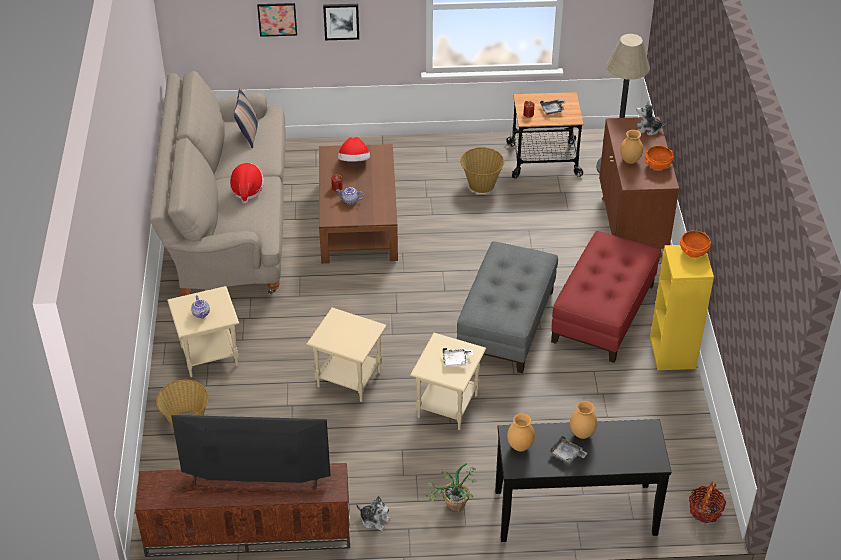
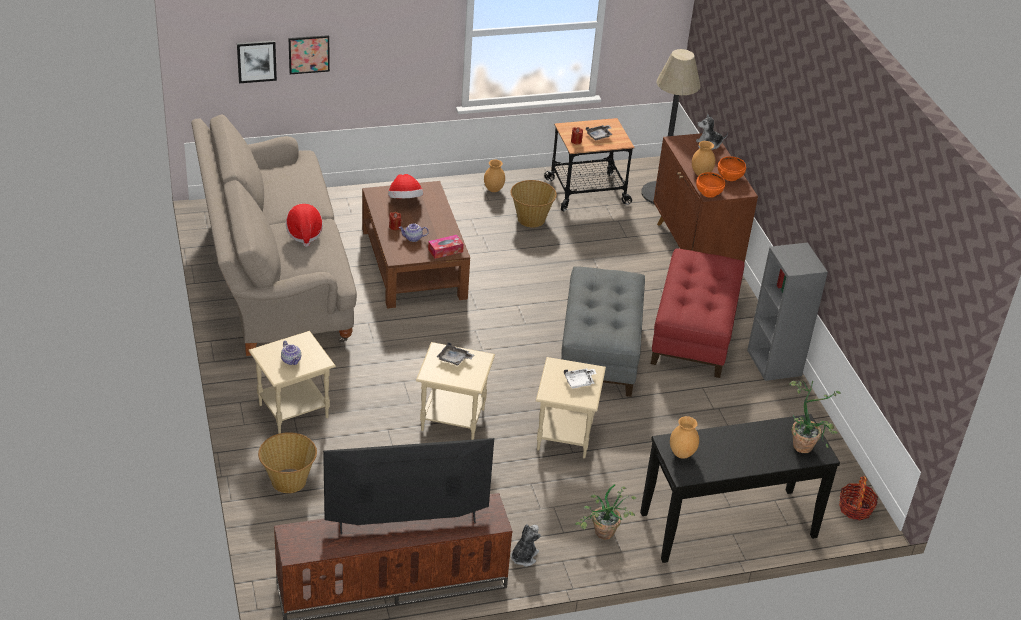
camera: 15 degrees left, 5 degrees down
(248, 134) = (287, 179): pillow -> none
(341, 21) = (376, 53): picture -> picture (256, 61)
(374, 520) = (523, 556): plush toy -> plush toy turned 75 degrees counterclockwise
(376, 215) = (445, 250): none -> tissue box
(566, 454) = (731, 457): grey tray -> grey tray (454, 359)
(582, 434) = (740, 435): brown vase -> brown vase (494, 189)
(643, 449) = (805, 443): none -> potted plant
(673, 353) = (775, 363): yellow bookcase -> grey bookcase
(693, 252) = (799, 250): orange bowl -> orange bowl (708, 193)

